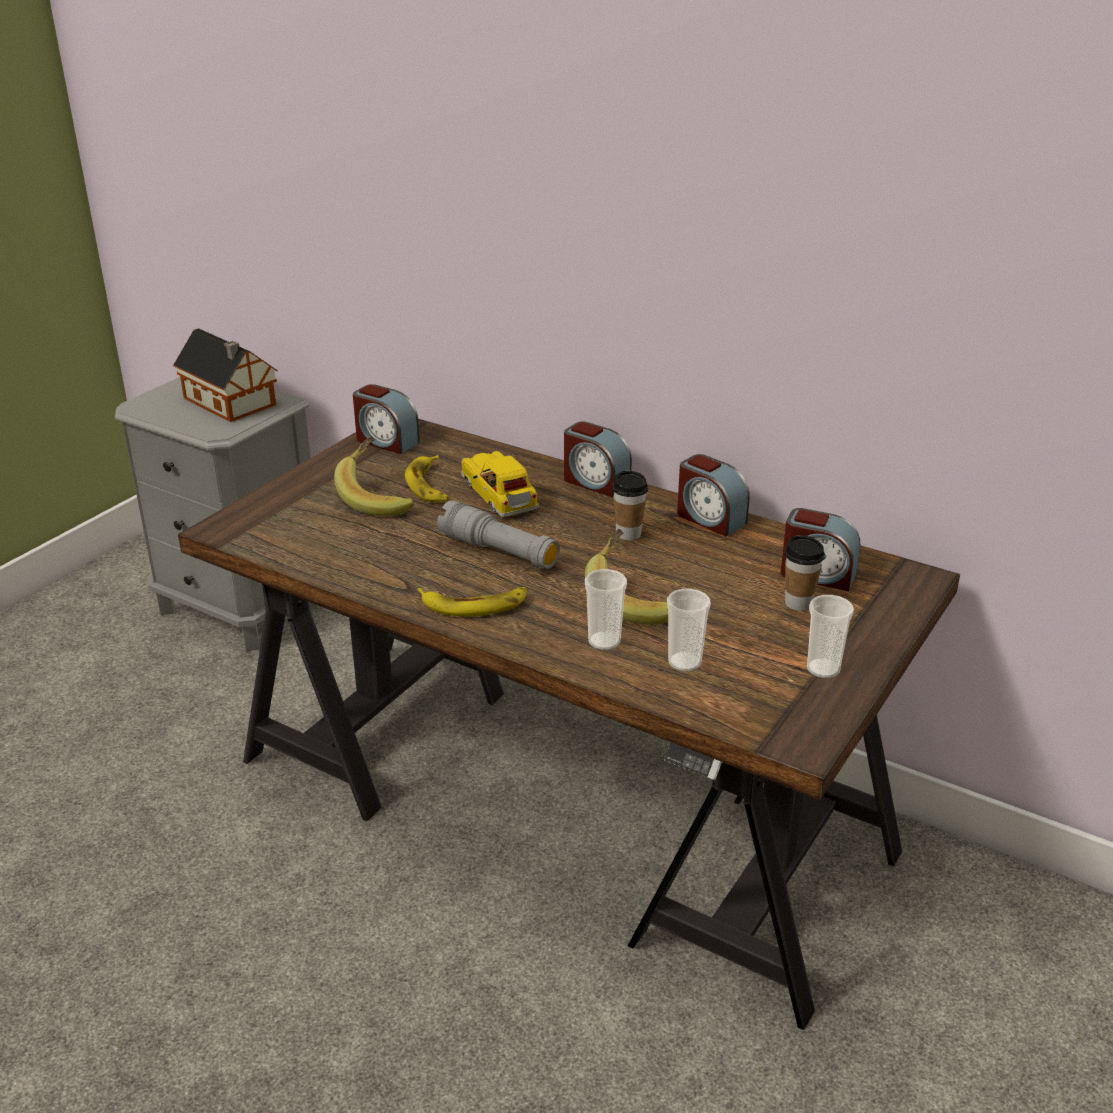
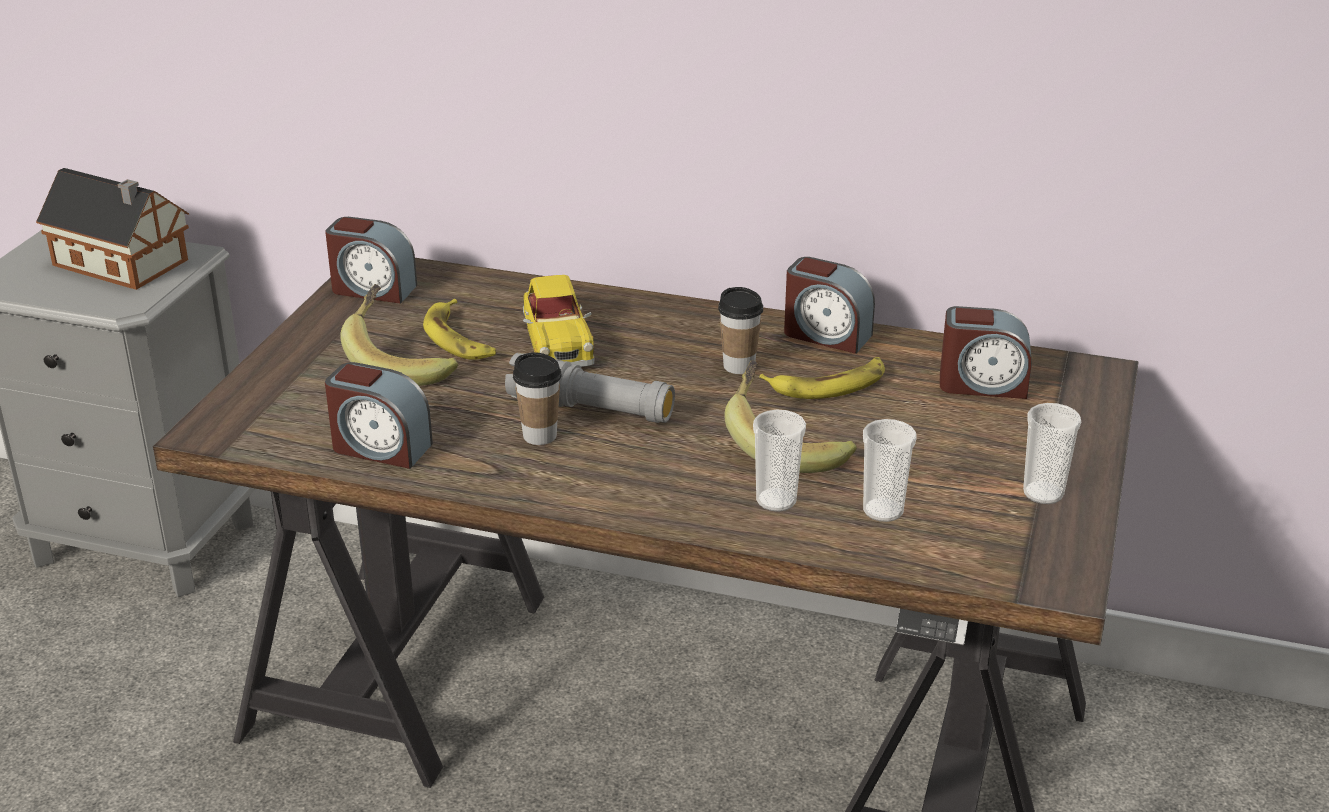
camera: 15 degrees left, 0 degrees up
(474, 605) = (595, 480): banana -> banana (828, 384)
(500, 496) = (557, 340): toy car -> toy car turned 150 degrees counterclockwise
(595, 482) = (666, 308): alarm clock -> alarm clock (380, 448)
(798, 603) = (978, 421): cup -> cup (540, 436)

